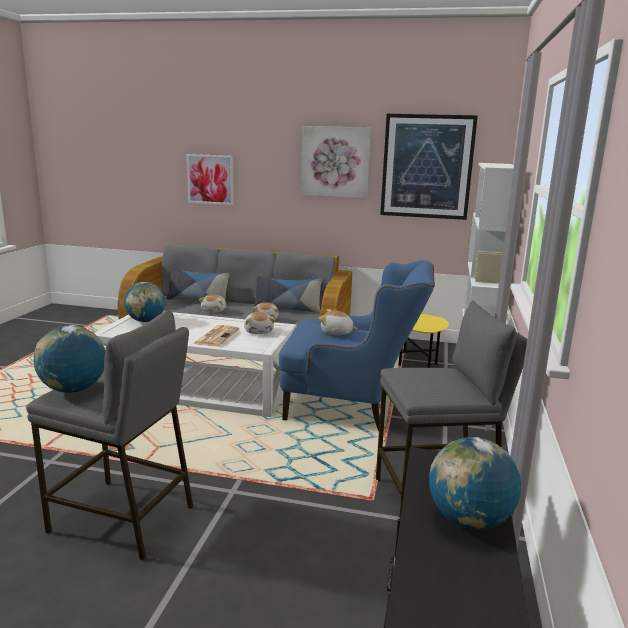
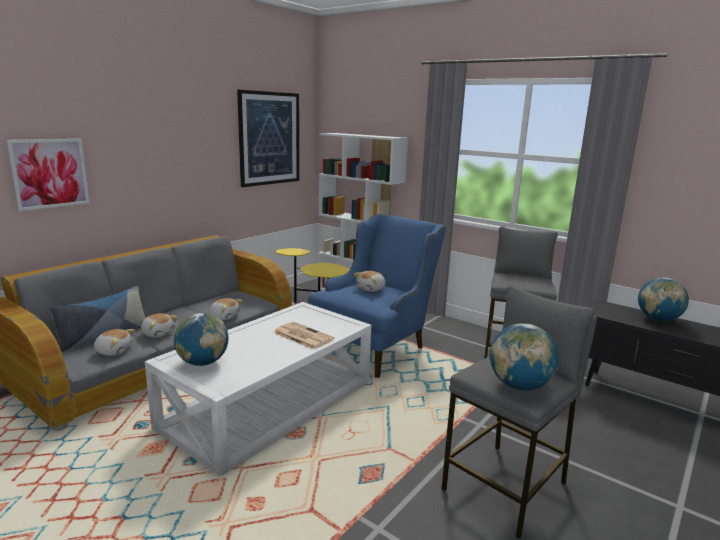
camera: 65 degrees left, 0 degrees up
(259, 331) = (305, 318): plush toy -> plush toy (114, 351)
(287, 309) = (208, 303): pillow -> none
(335, 162) = (198, 139): picture -> none

